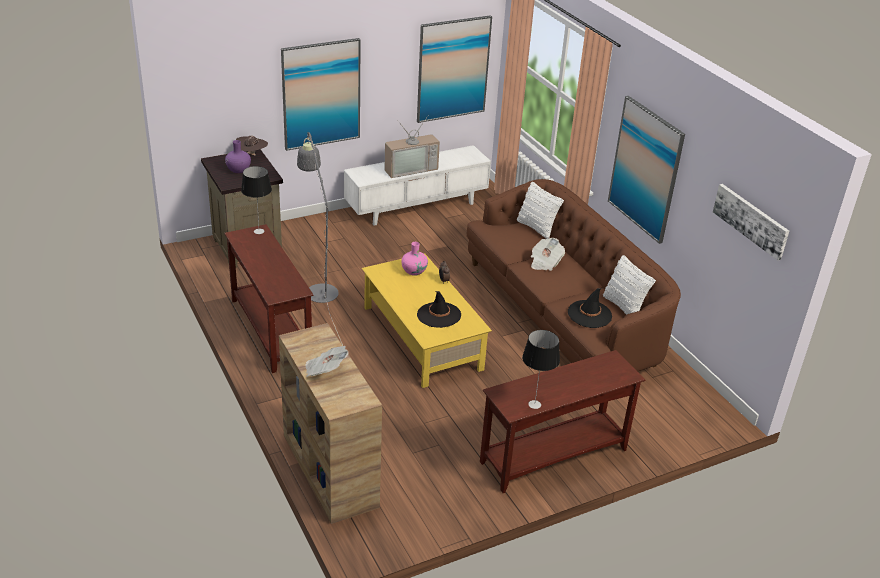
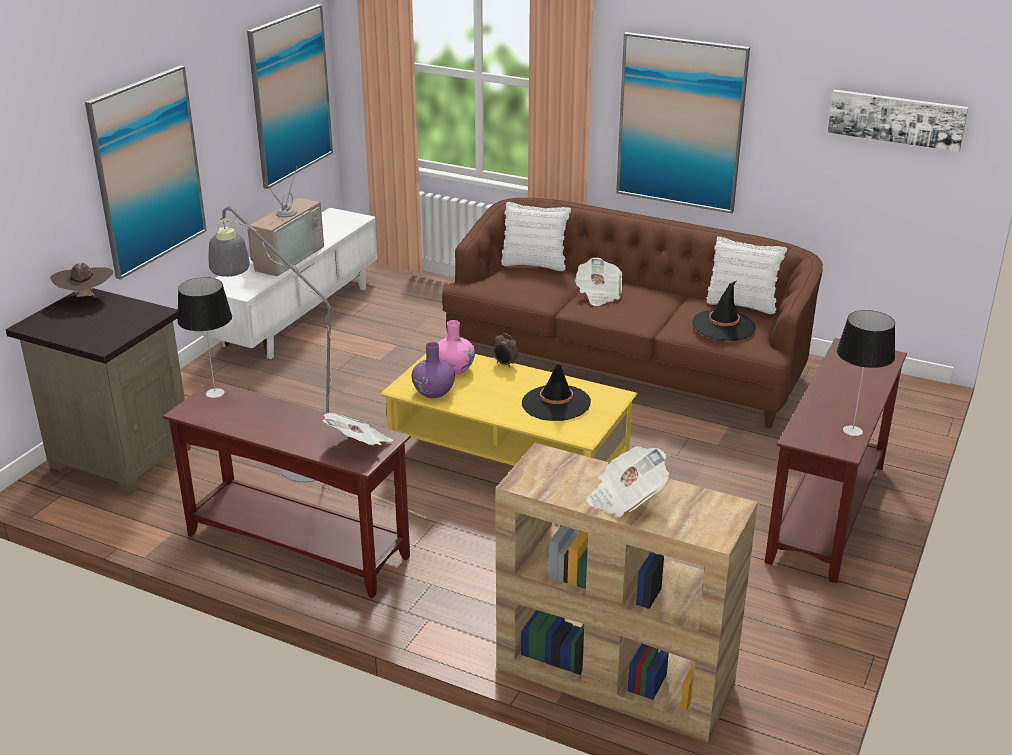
camera: 35 degrees left, 5 degrees down
(238, 170) = (92, 322): purple vase -> purple vase (433, 392)
(284, 287) = (359, 445): none -> newspaper

